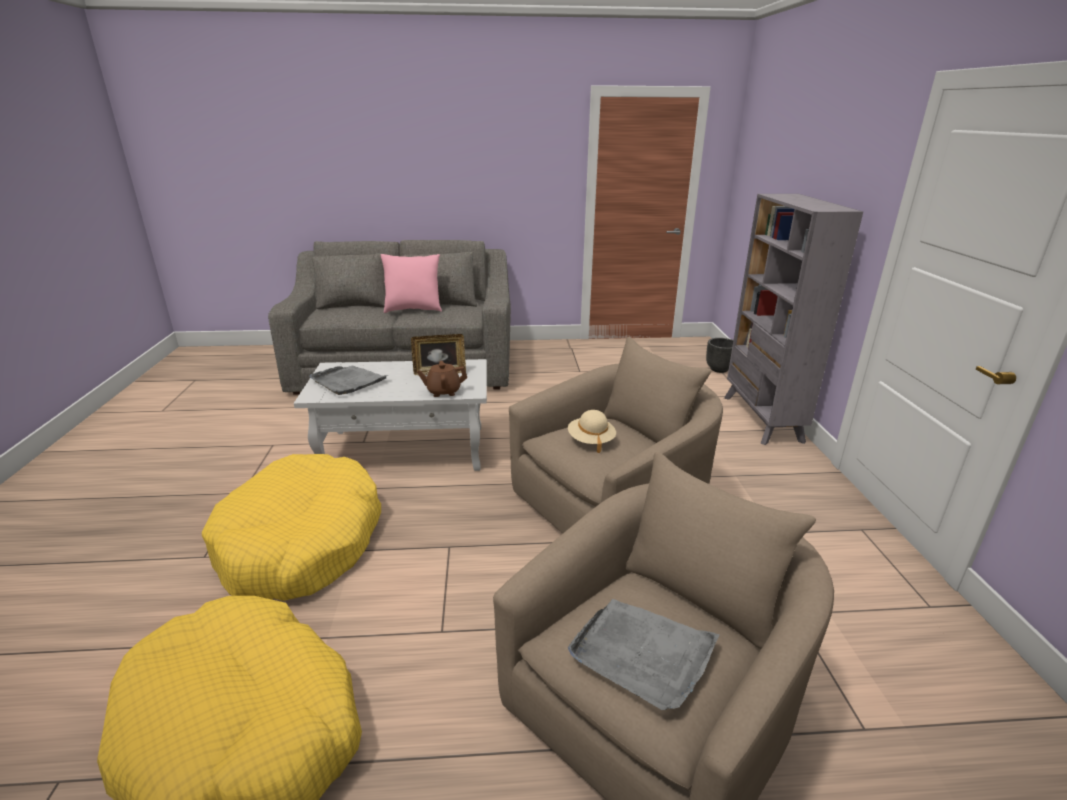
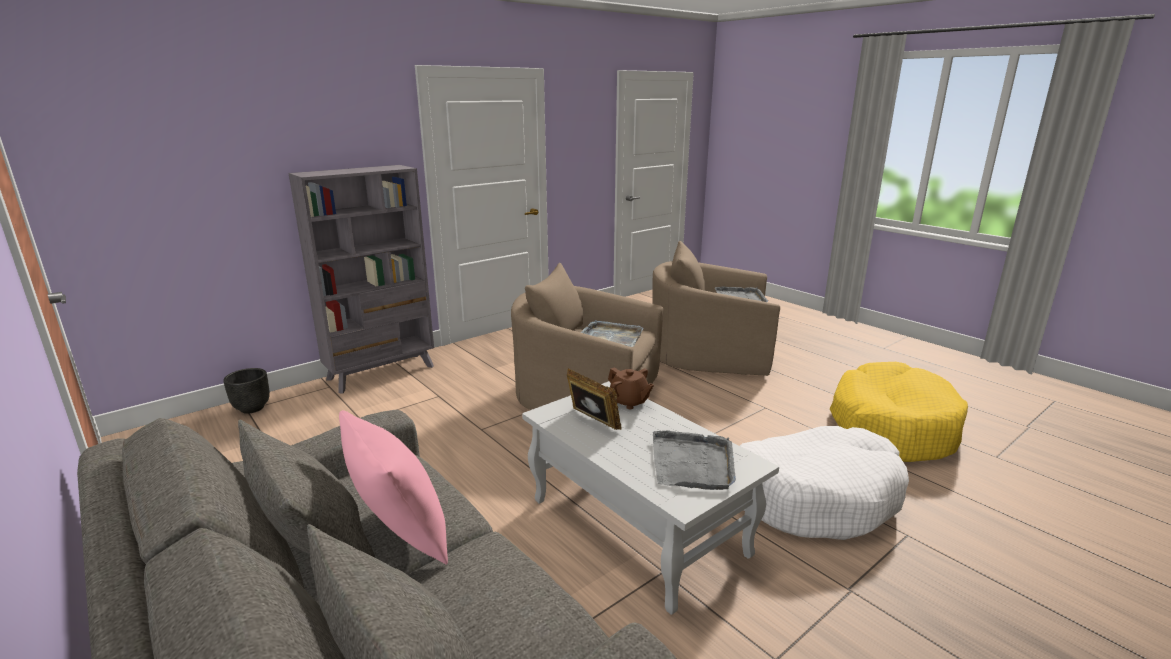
camera: 125 degrees left, 5 degrees down
(301, 543) = (814, 496): yellow dog bed -> white dog bed
(591, 440) = (611, 337): beige hat -> grey tray

